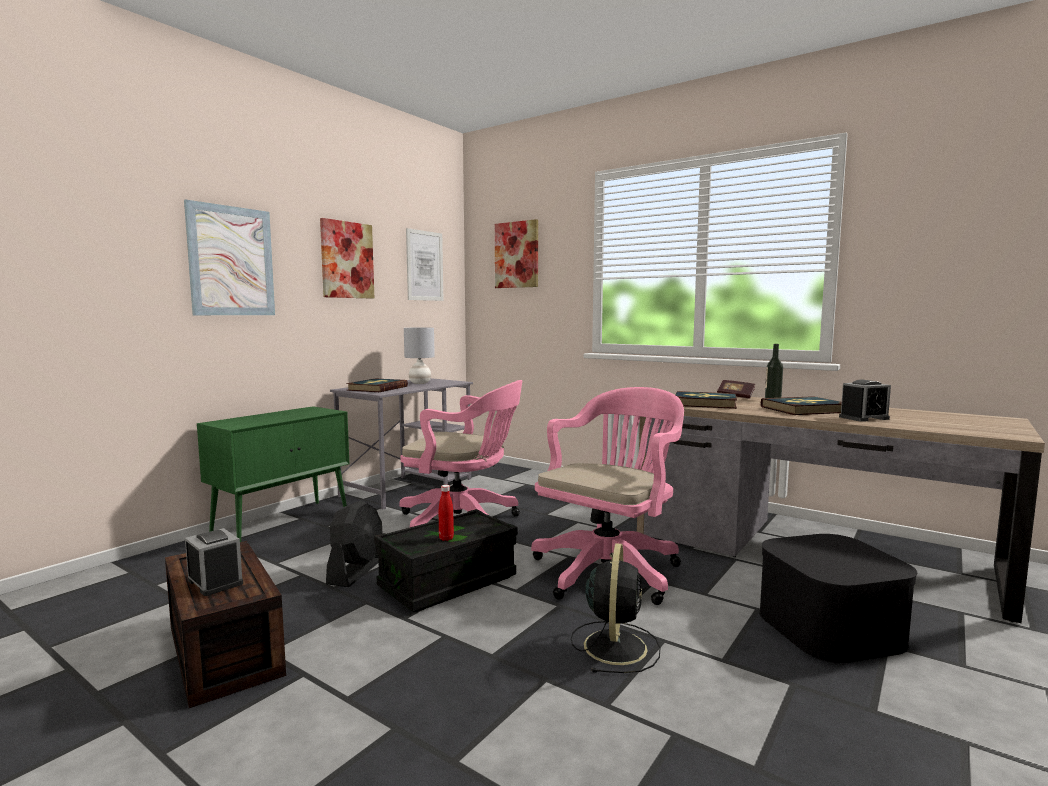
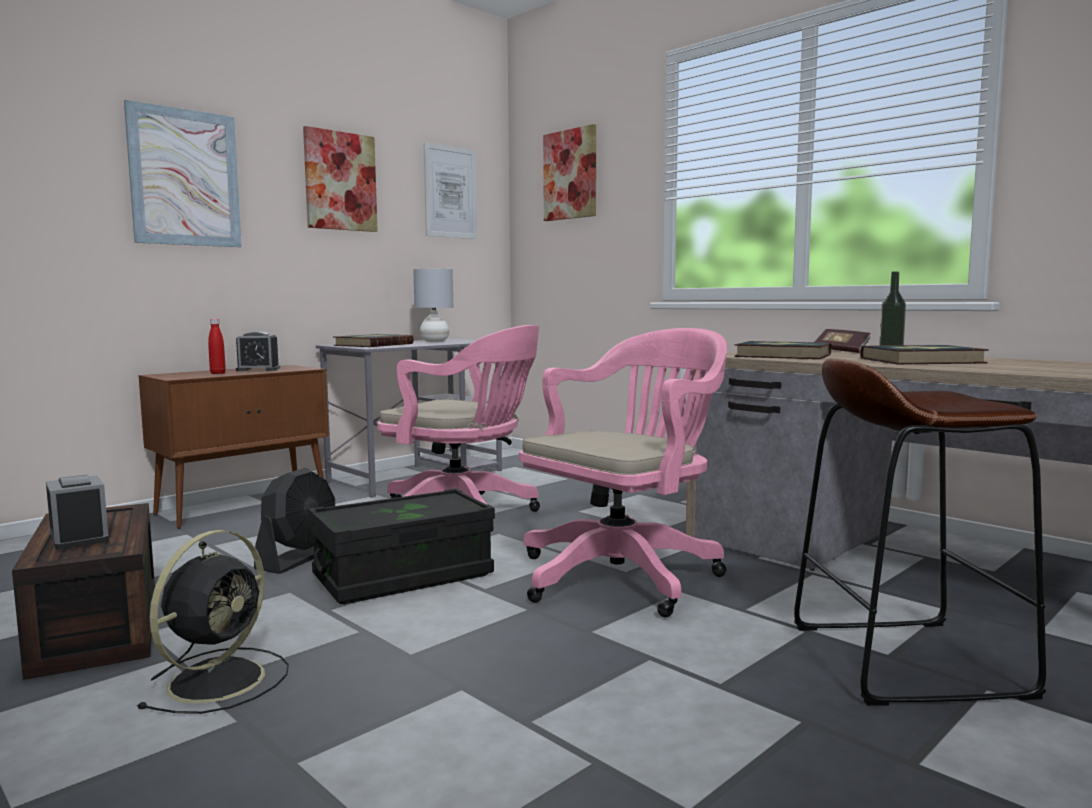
camera: 10 degrees right, 0 degrees up
(283, 523) = (245, 506): green cabinet -> brown cabinet
(446, 538) = (396, 516): red bottle -> red bottle (218, 373)
(615, 645) = (578, 658): black fan -> black fan (220, 679)
(829, 627) = (905, 660): black storage box -> brown stool
(864, 418) = (1001, 367): alarm clock -> alarm clock (258, 369)

